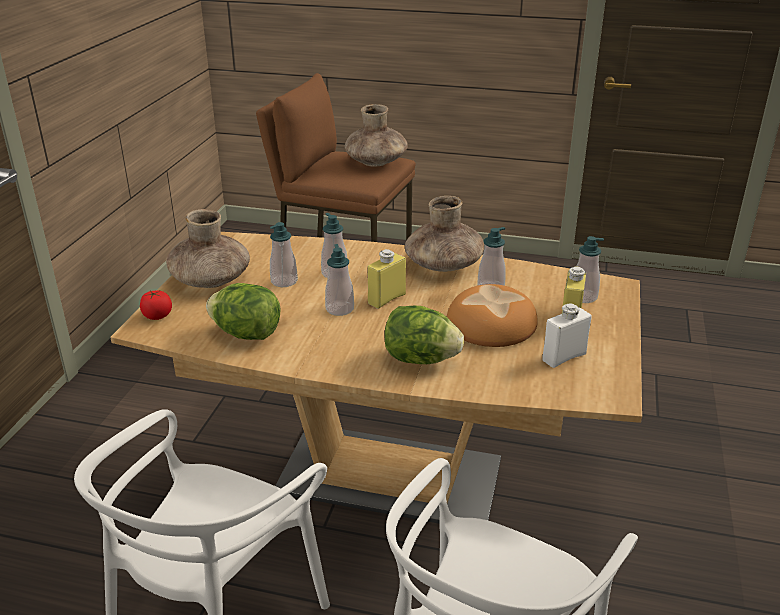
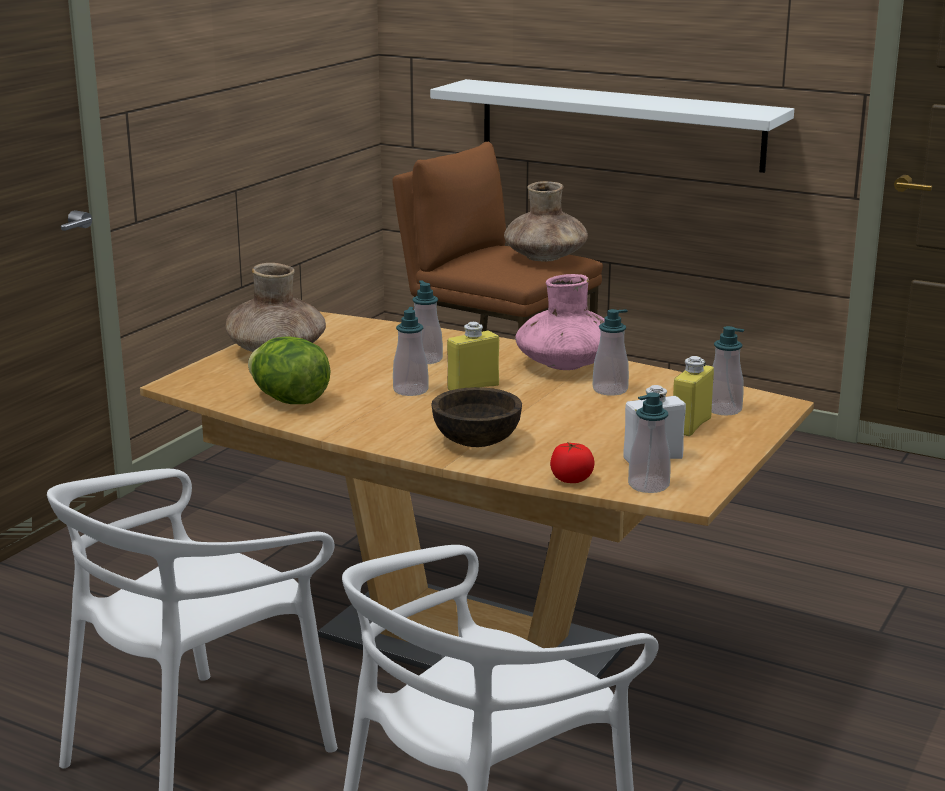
camera: 15 degrees right, 10 degrees down
(157, 316) = (200, 375): tomato -> tomato (571, 479)
(284, 281) = (361, 361): soap dispenser -> soap dispenser (648, 485)
(397, 48) = (619, 124): none -> white shelf
(420, 359) = (476, 441): lettuce -> brown bowl
(443, 265) = (565, 365): brown vase -> pink vase
(491, 323) = (586, 420): bread -> none

